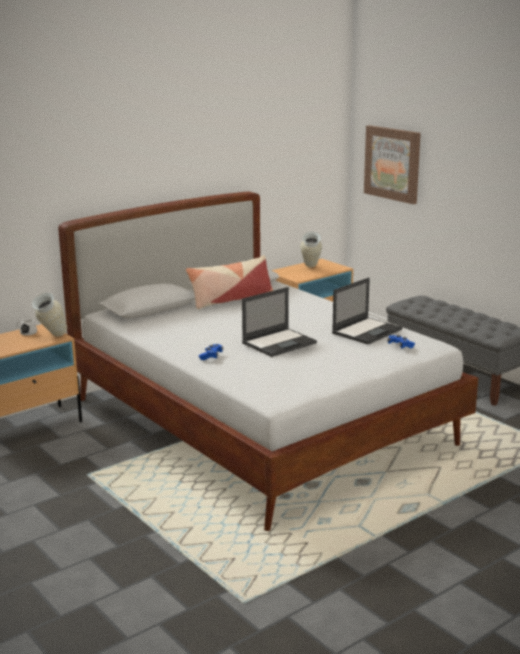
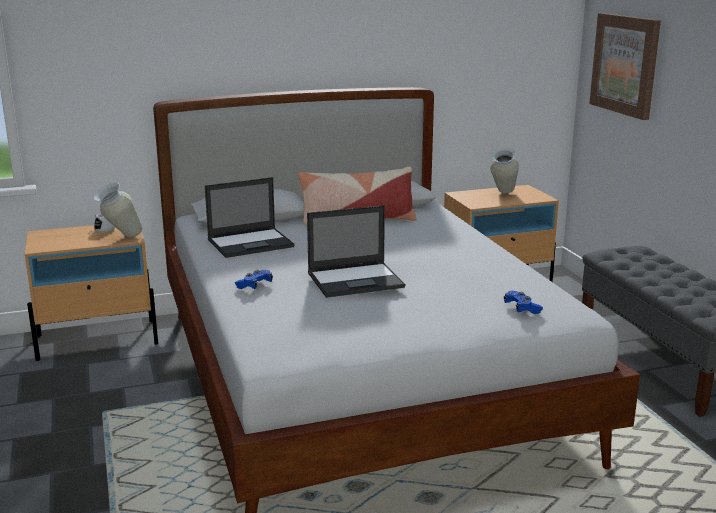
camera: 20 degrees right, 0 degrees up
(367, 331) = (493, 281): laptop -> laptop (251, 243)

